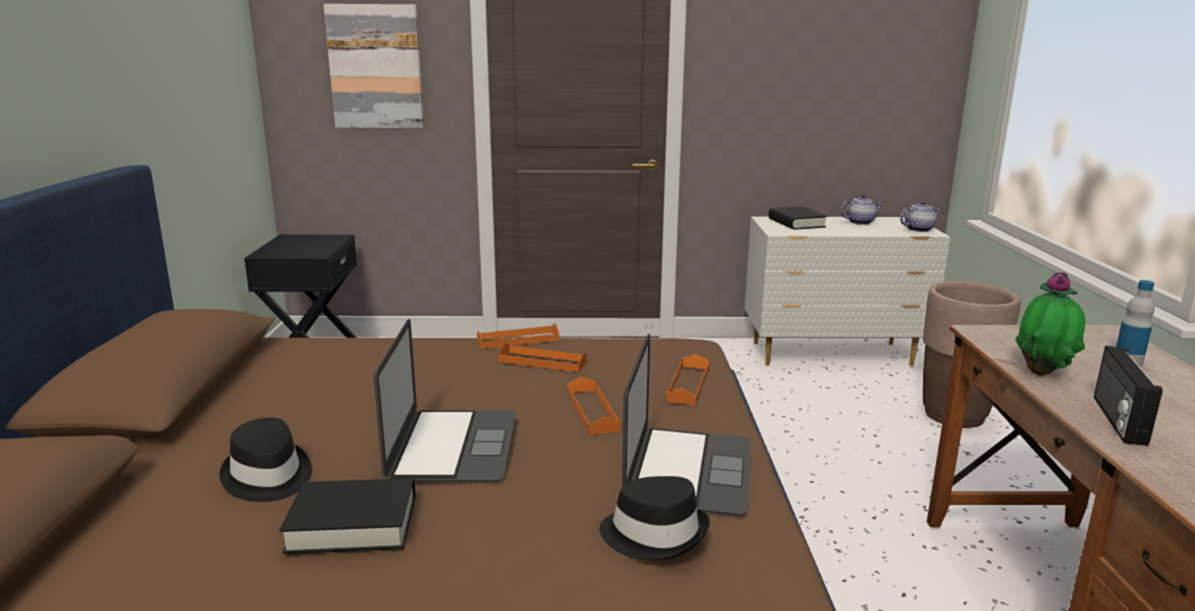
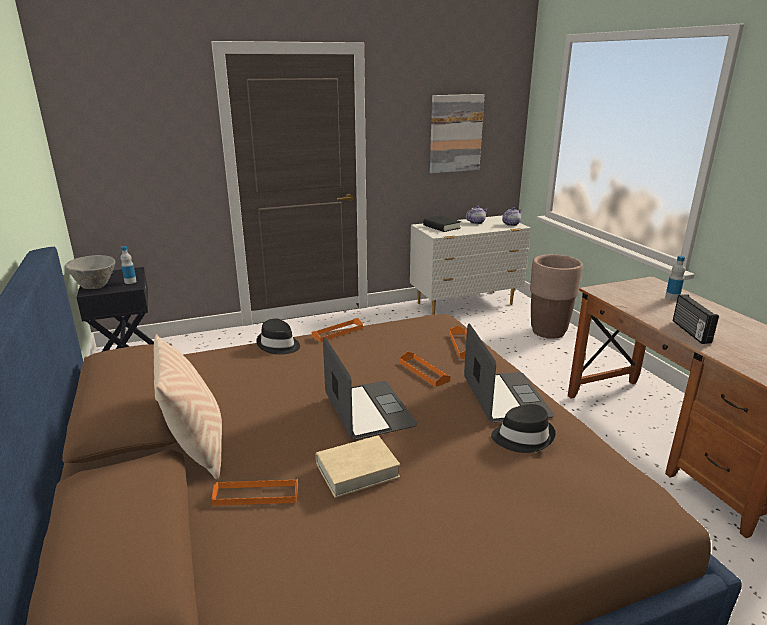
camera: 20 degrees left, 5 degrees up
(186, 449) = (196, 448): none -> beige pillow
(267, 476) = (272, 454): black hat -> black hat (278, 345)
(276, 249) = (95, 286): none -> grey bowl
(320, 248) = (130, 281): none -> bottle
(353, 524) = (357, 470): black book -> beige book
(376, 67) = (148, 142): picture -> picture (455, 133)
(542, 362) = (367, 345): orange tray -> orange tray (256, 495)
(1043, 373) = (642, 310): potted plant -> none

